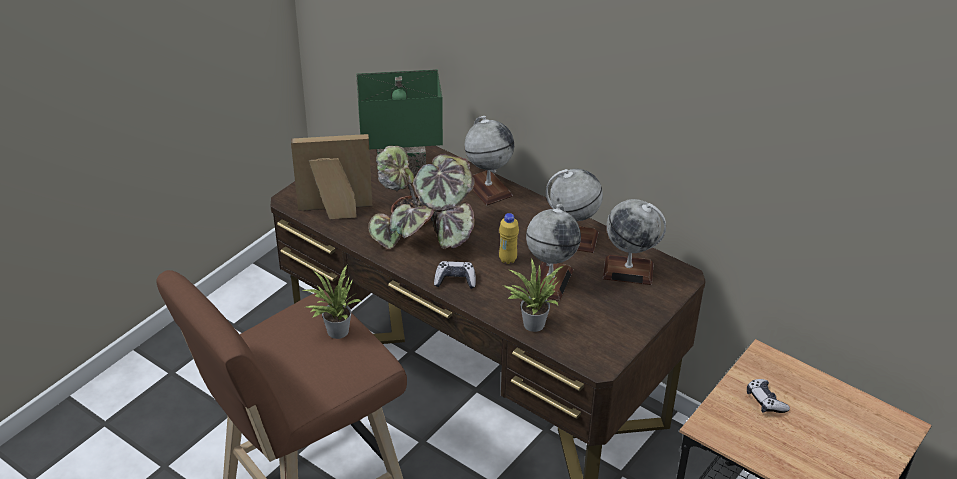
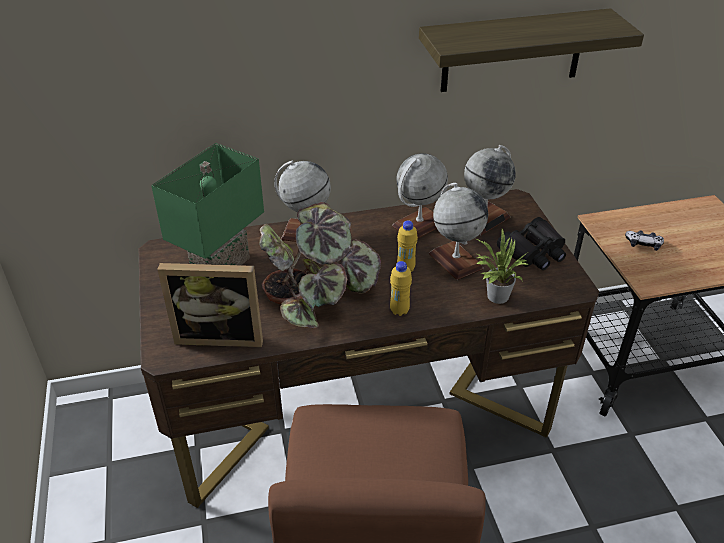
camera: 50 degrees left, 0 degrees up
(335, 211) = (220, 335): picture frame -> picture frame turned 120 degrees counterclockwise
(335, 330) = (371, 427): potted plant -> none
(455, 280) = (399, 310): game controller -> yellow bottle
(618, 319) = (533, 252): none -> black binoculars
(707, 123) = (512, 51): none -> shelf

